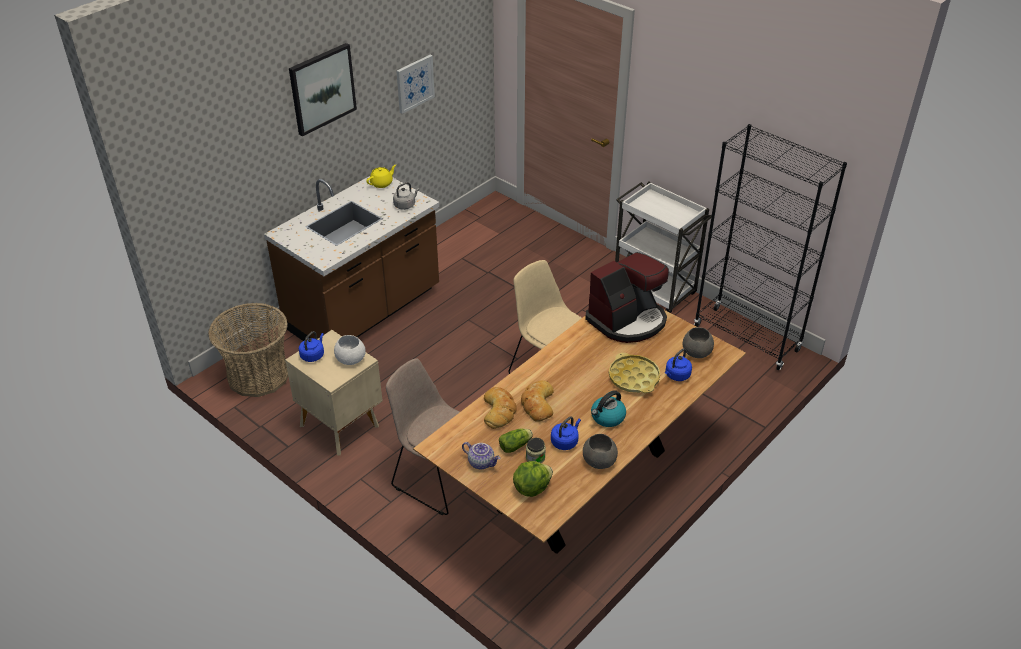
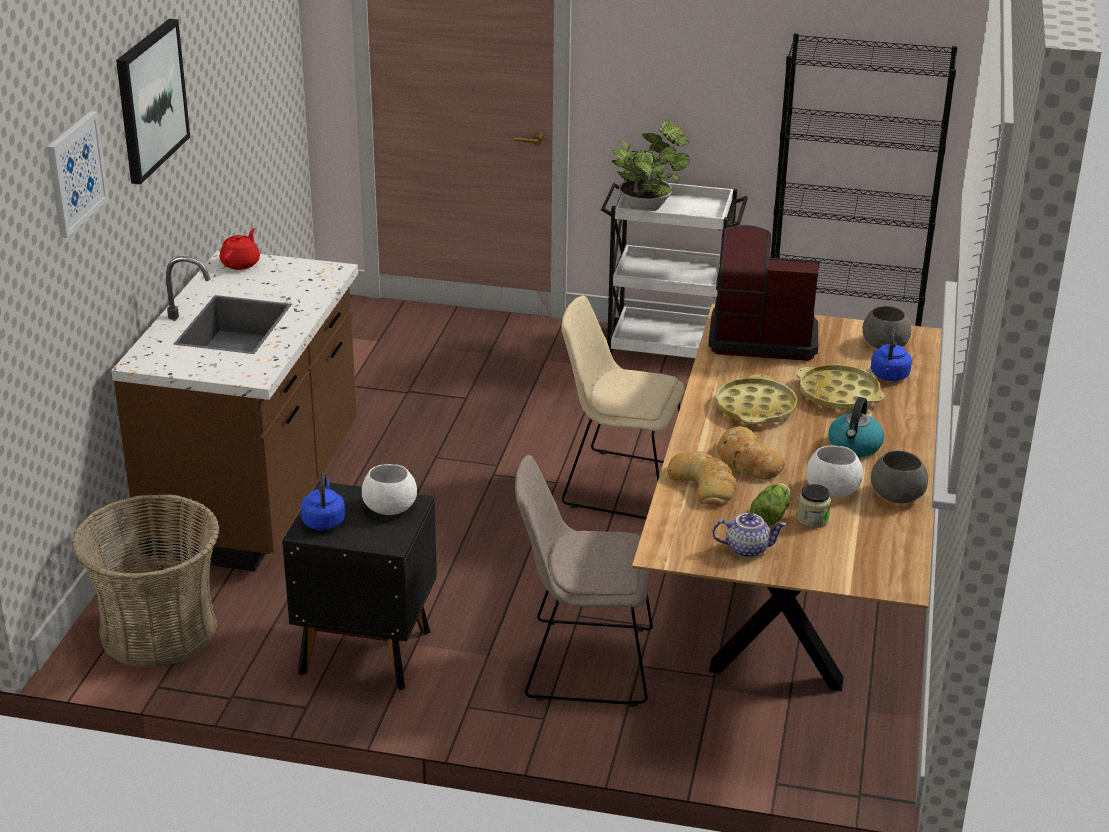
camera: 30 degrees left, 10 degrees down
(339, 424) = (364, 650): beige nightstand -> black nightstand
(382, 183) = (241, 263): yellow teapot -> red teapot
(405, 205) = (310, 280): grey kettle -> none
(414, 83) = (236, 96): picture -> picture (75, 173)
(531, 488) = (845, 553): lettuce -> none
(565, 441) = (831, 489): blue kettle -> white bowl
(576, 370) = (756, 408): none -> yellow tray
(627, 320) = (761, 336): coffee machine -> coffee machine turned 105 degrees counterclockwise
(648, 204) = (647, 206): none -> potted plant

